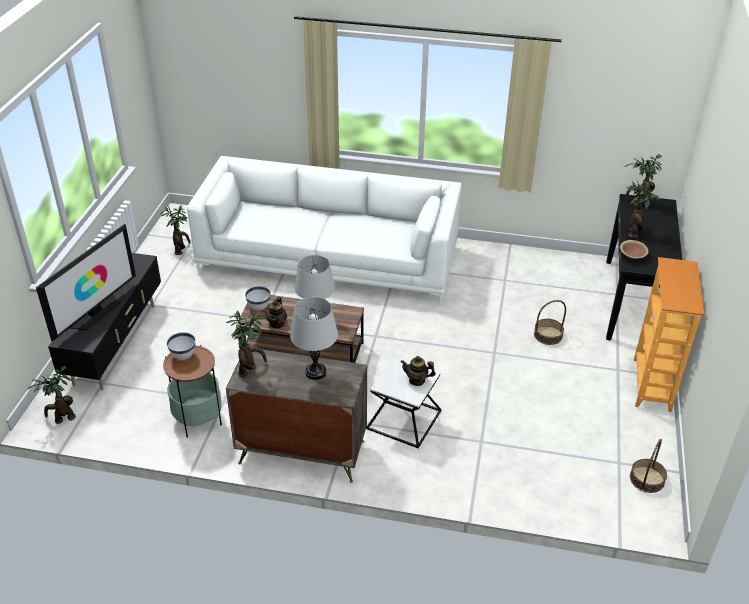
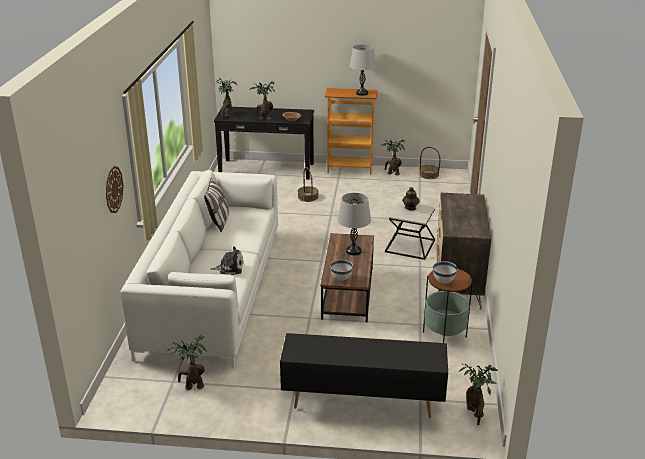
camera: 95 degrees left, 10 degrees down
(95, 312) = (389, 353): television -> none
(250, 369) = (467, 231): potted plant -> potted plant (392, 173)
(274, 91) = (113, 189): none -> wall clock
(277, 323) = (361, 268): teapot -> none
(282, 227) = (230, 268): none -> plush toy
(315, 372) = (457, 208): grey table lamp -> grey table lamp (362, 93)
(381, 221) = (219, 222): none -> pillow

